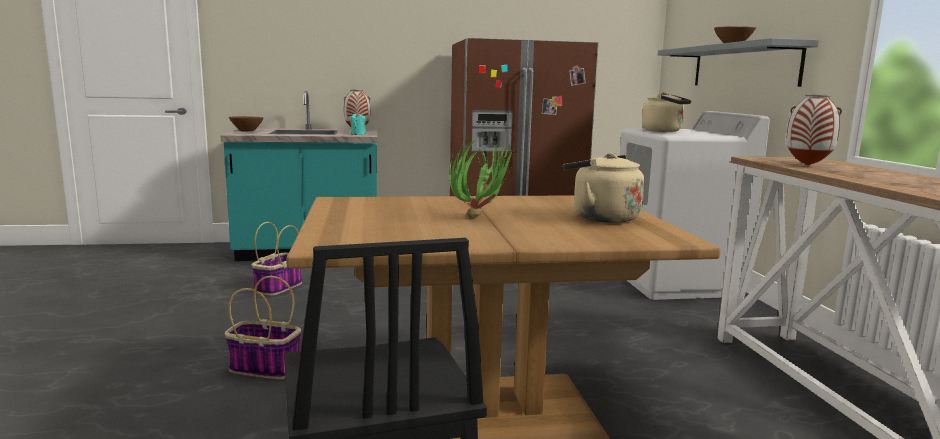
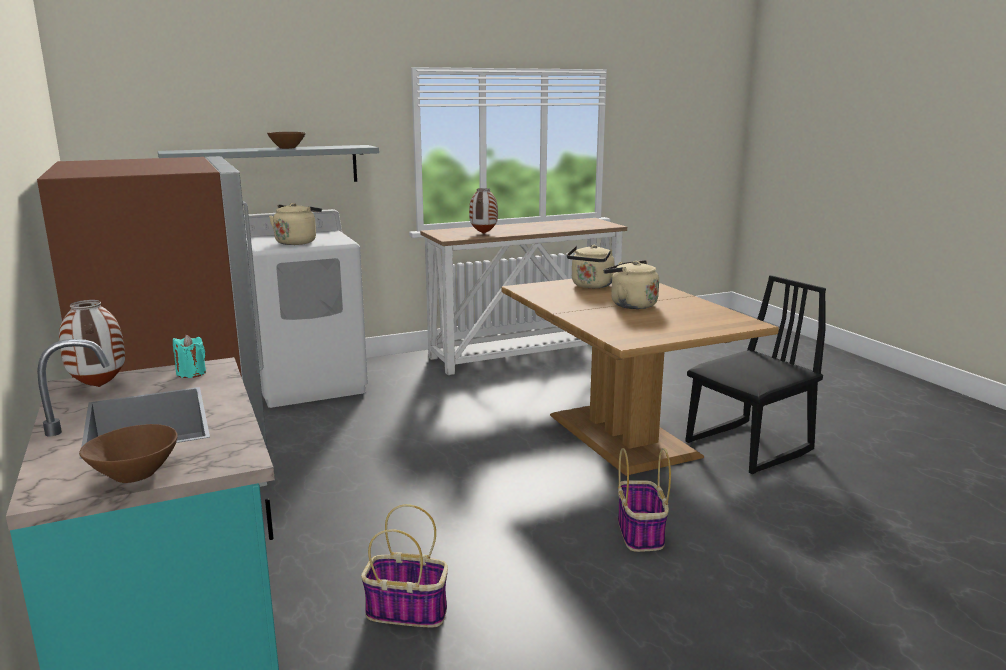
camera: 105 degrees left, 5 degrees up
(482, 217) = (630, 305): potted plant -> beige kettle

